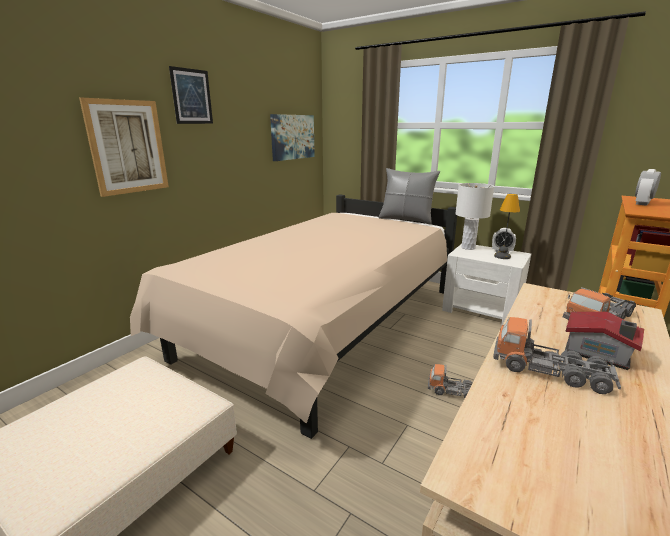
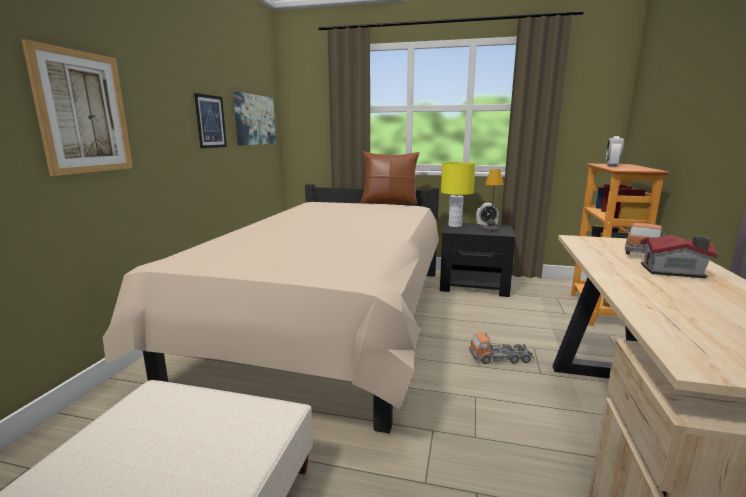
camera: 20 degrees left, 5 degrees down
(191, 96) = (154, 59): picture -> picture (210, 121)
(406, 219) = (389, 203): grey pillow -> brown pillow
(468, 247) = (454, 225): white table lamp -> yellow table lamp
(482, 309) = (474, 285): white nightstand -> black nightstand
(550, 371) = (658, 287): toy truck -> none

